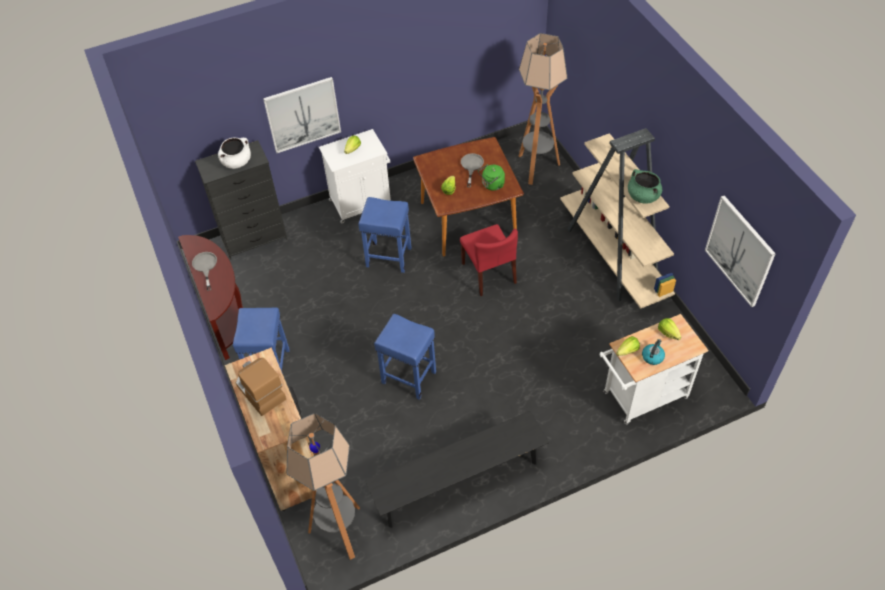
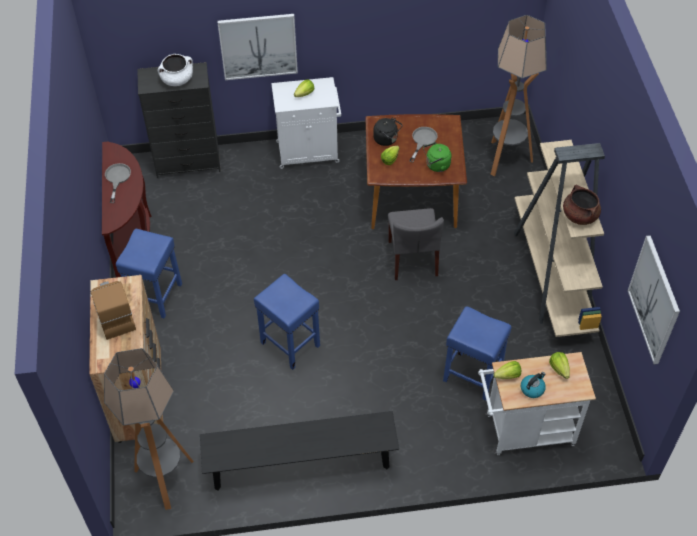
camera: 15 degrees right, 0 degrees up
(388, 257) = (314, 215): blue stool -> blue stool (471, 375)
(439, 173) = (387, 139): none -> black kettle
(489, 273) = (413, 258): red chair -> grey chair
(642, 196) = (579, 215): green cooking pot -> brown cooking pot

